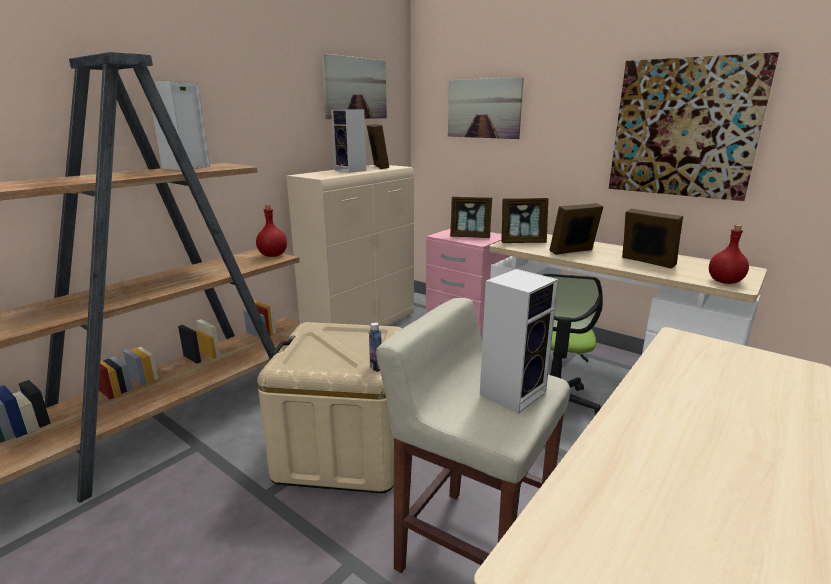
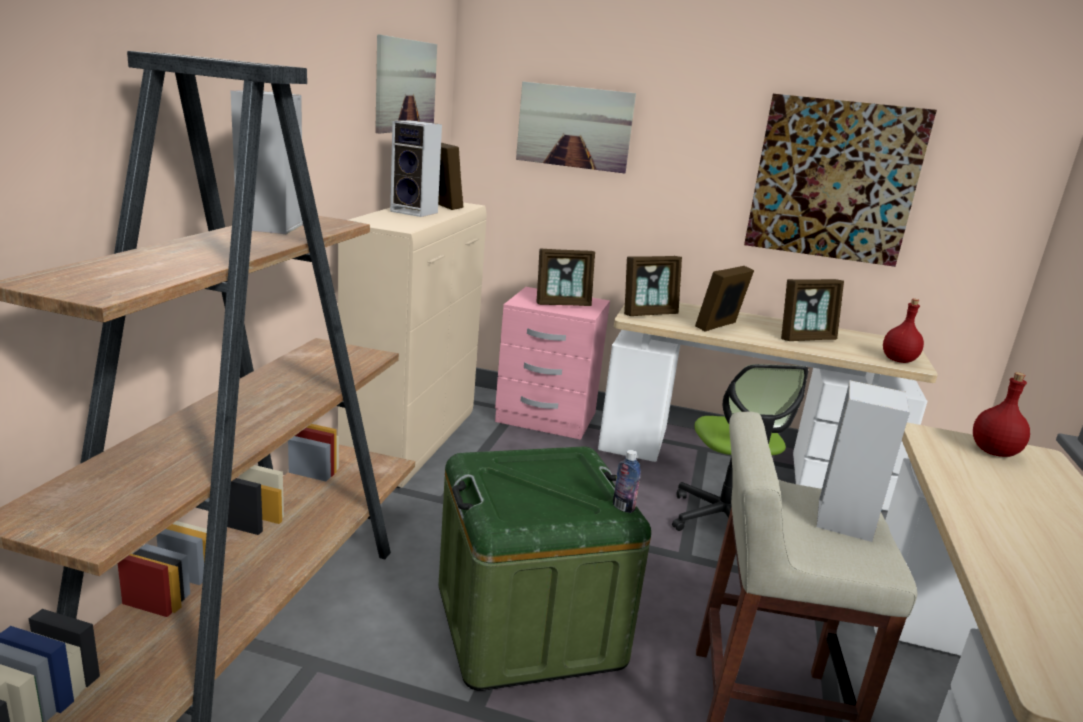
camera: 25 degrees left, 0 degrees up
(272, 255) = (354, 352): red bottle -> red bottle (992, 452)
(344, 449) = (528, 624): beige storage box -> green storage box
(646, 262) = (806, 338): picture frame -> picture frame turned 135 degrees clockwise

